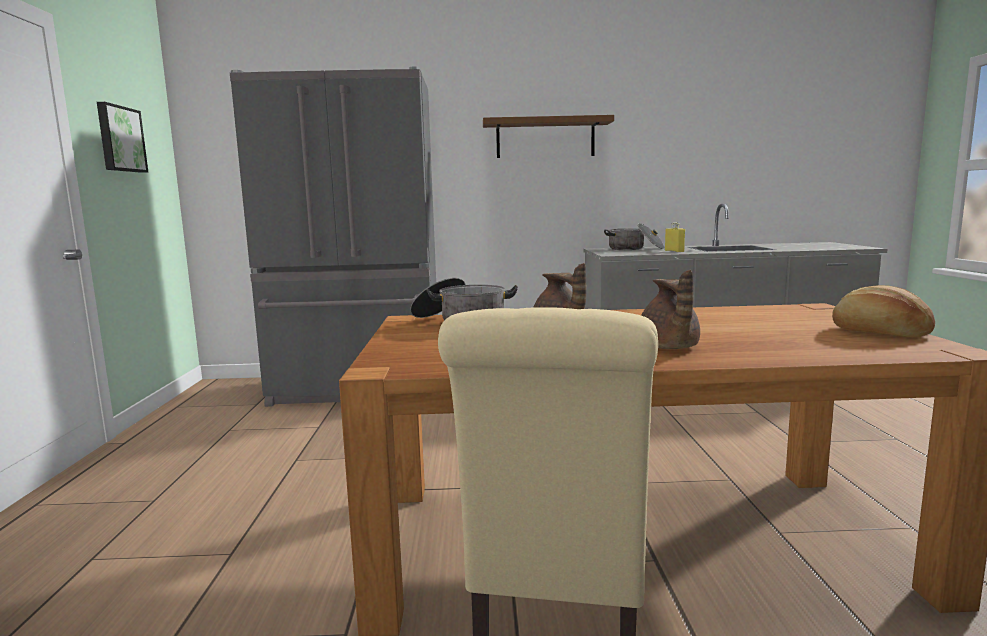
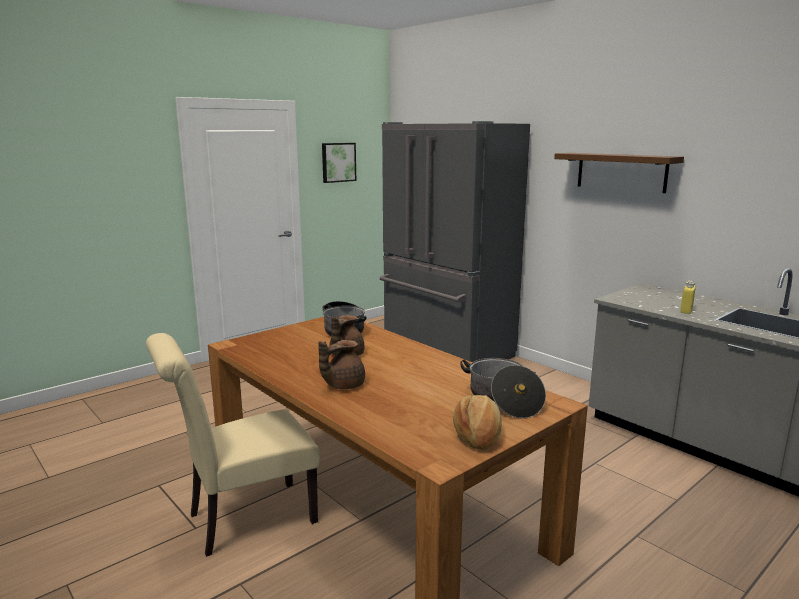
camera: 50 degrees right, 5 degrees up
(634, 249) = (674, 296): cooking pot -> cooking pot (503, 400)

